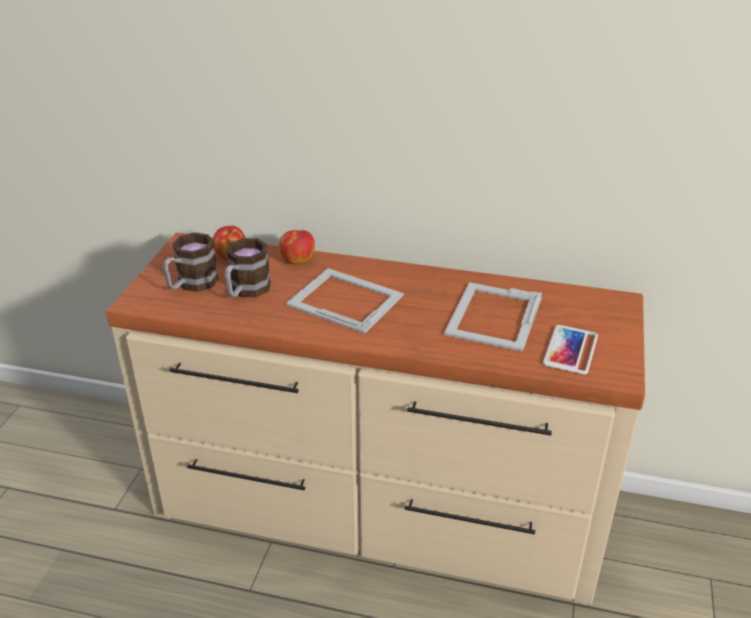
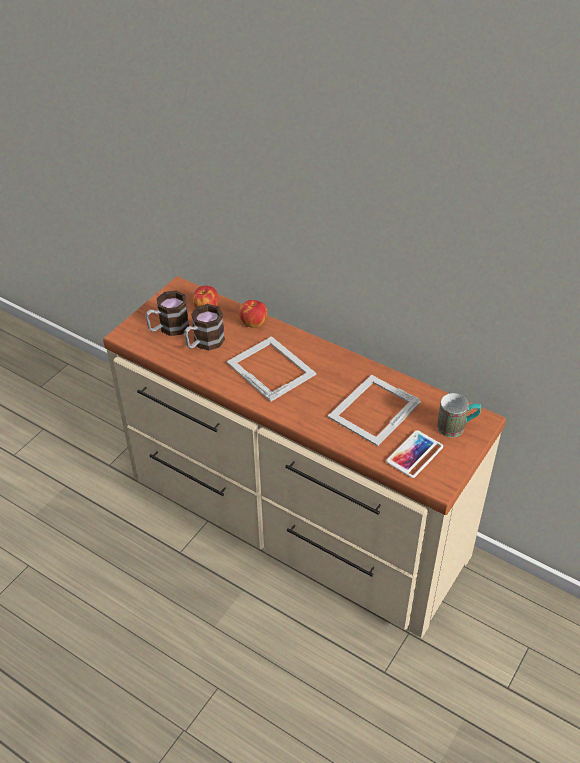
camera: 20 degrees right, 10 degrees up
(598, 313) = (457, 427): none -> mug

